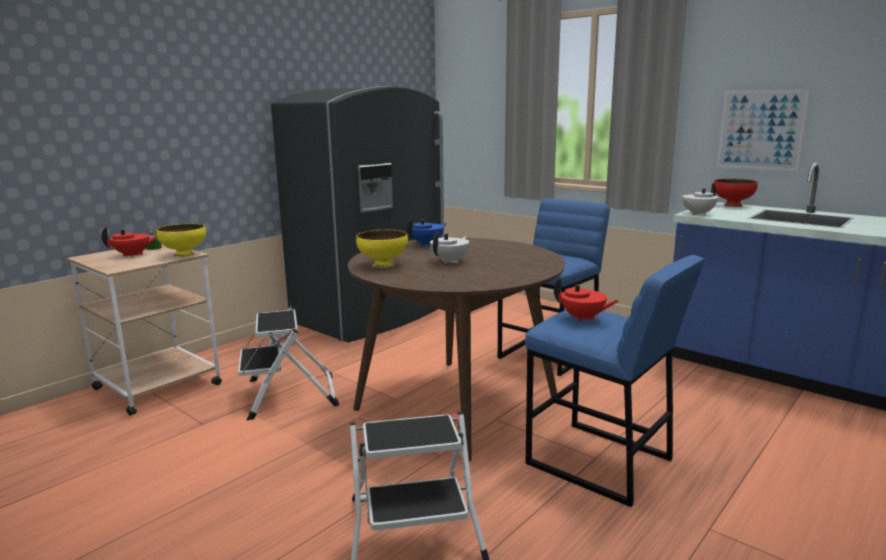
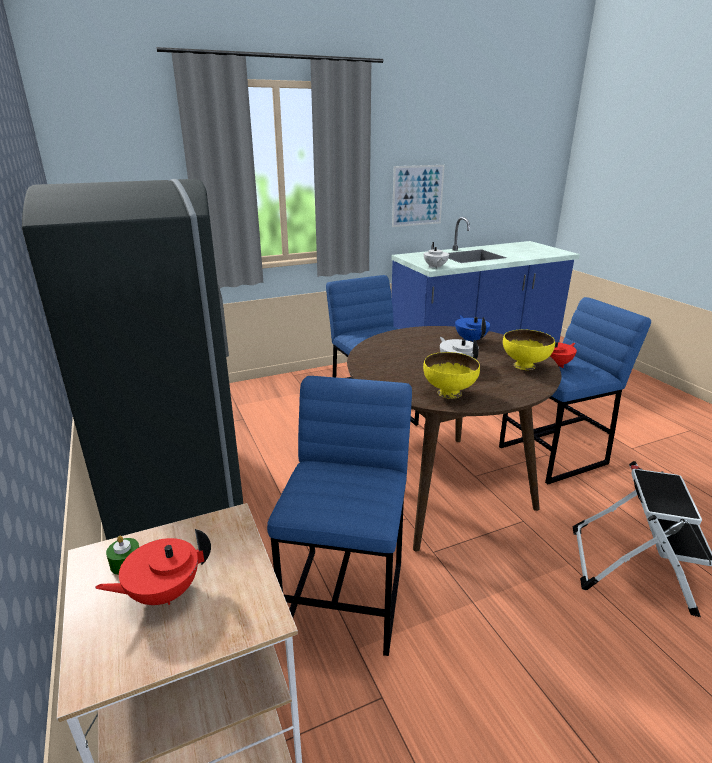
camera: 65 degrees left, 10 degrees up
(133, 255) = (163, 593): red teapot -> red teapot turned 120 degrees counterclockwise
(184, 254) = (229, 527): yellow bowl -> yellow bowl (525, 366)
(289, 394) = (346, 595): step ladder -> blue stool
(427, 244) = (376, 360): blue teapot -> blue teapot (471, 340)
(733, 205) = (414, 255): red bowl -> none

